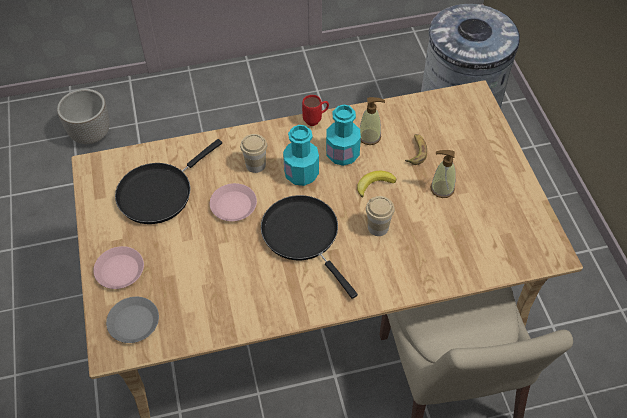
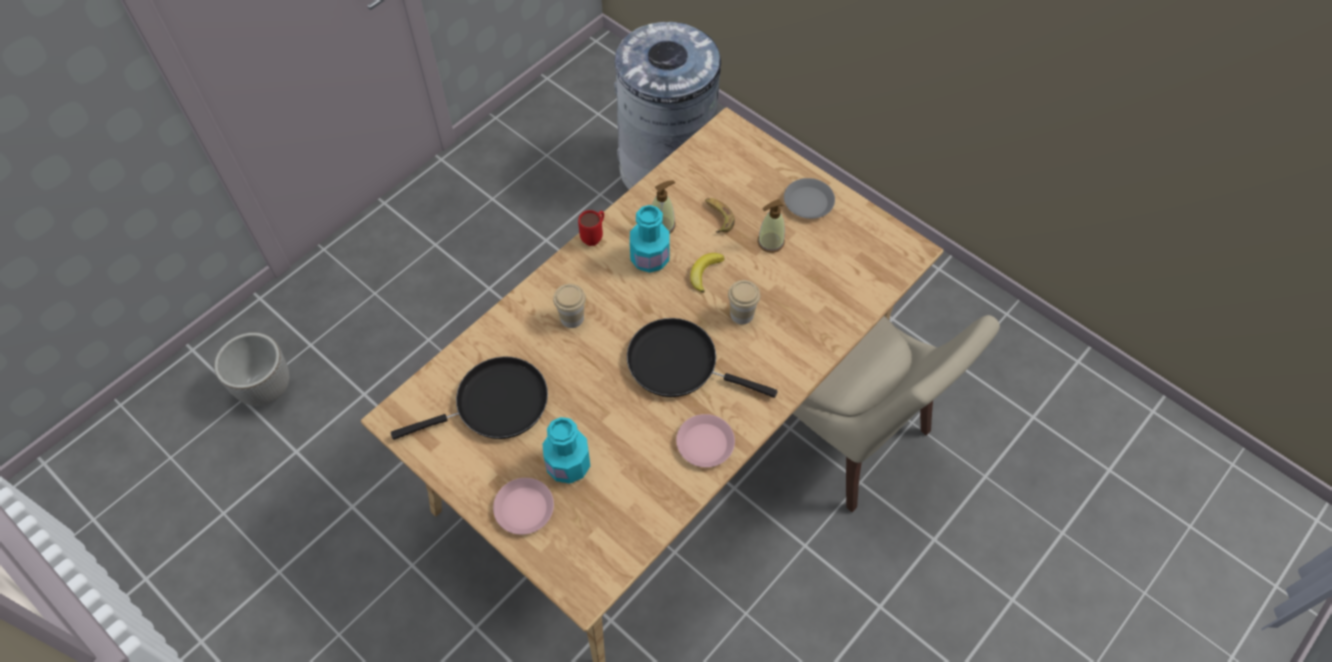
camera: 35 degrees left, 5 degrees up
(133, 322) = (583, 550): grey plate -> grey plate (808, 202)
(159, 193) = (495, 404): black frying pan -> black frying pan turned 120 degrees counterclockwise
(233, 205) = (584, 373): pink plate -> pink plate (705, 444)
(301, 174) = (626, 301): turquoise bottle -> turquoise bottle (568, 465)

